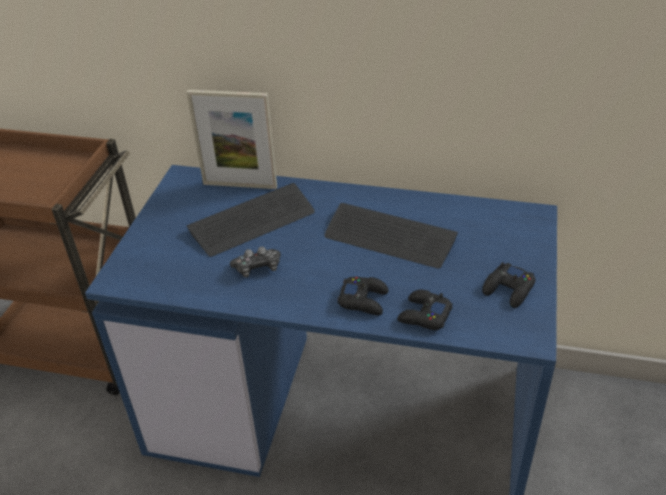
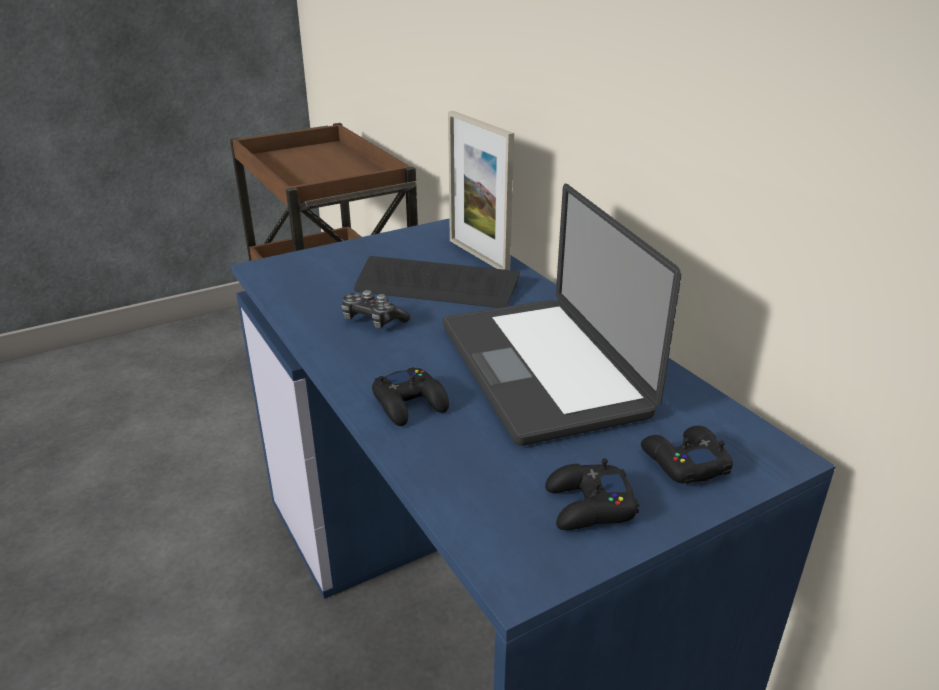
camera: 45 degrees right, 10 degrees down
(389, 237) = (540, 369): keyboard -> laptop
(423, 315) = (441, 458): black game controller -> black game controller (684, 462)

